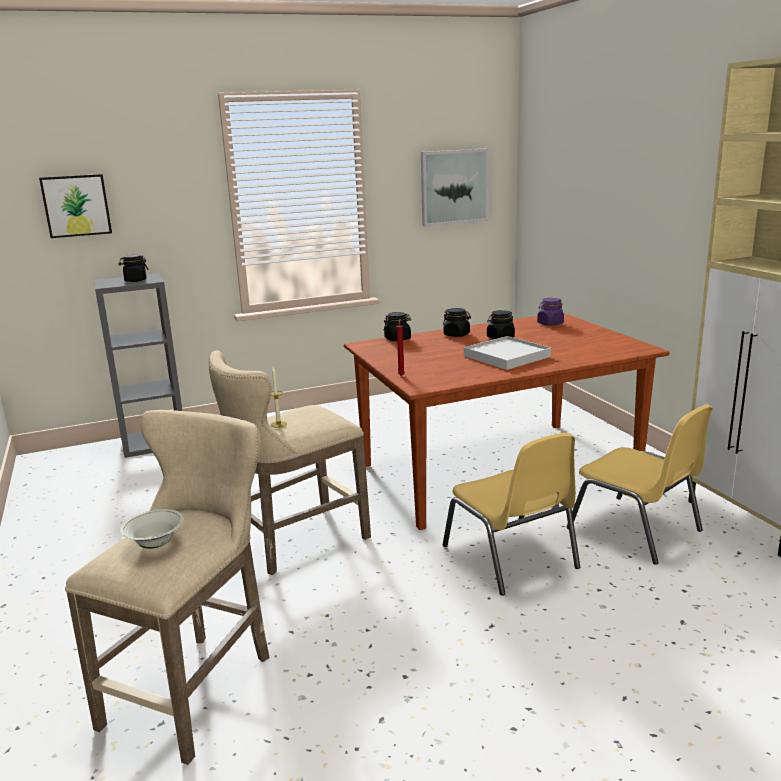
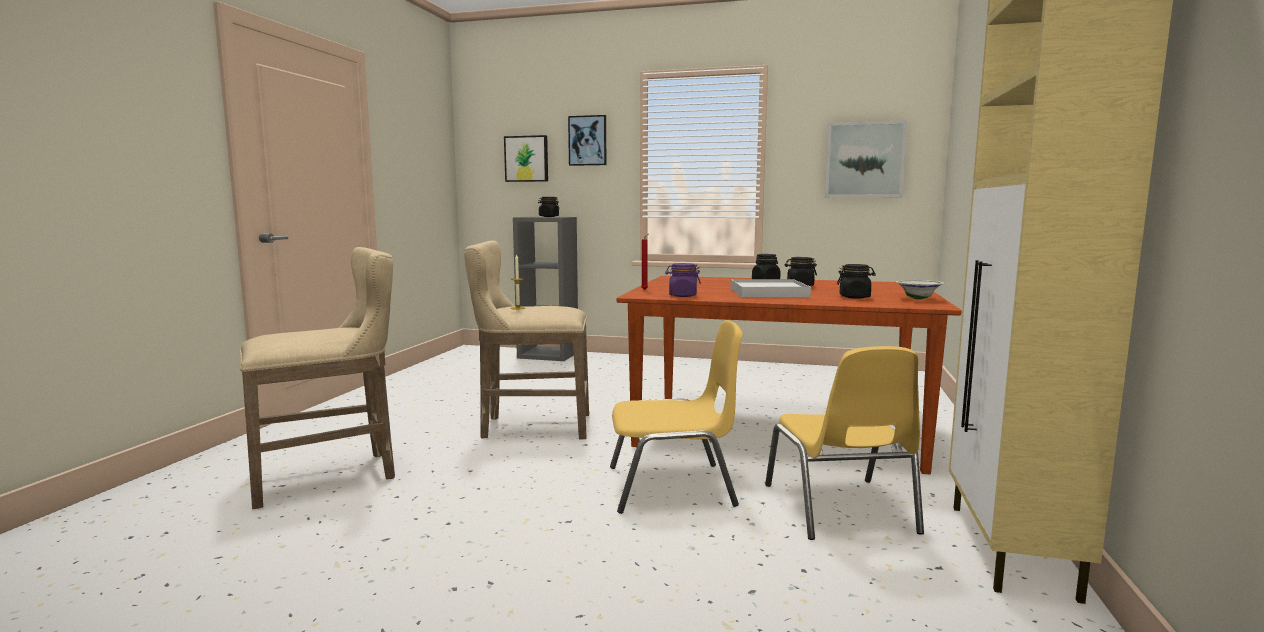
camera: 35 degrees right, 10 degrees down
(155, 544) = (295, 332): white bowl -> white bowl (918, 299)
(160, 178) = (587, 140): none -> picture
(398, 339) = (708, 278): black jar -> black jar (855, 297)
(511, 558) = (673, 487): yellow chair -> yellow chair turned 105 degrees counterclockwise
(550, 324) = (880, 285): purple jar -> purple jar (682, 295)

